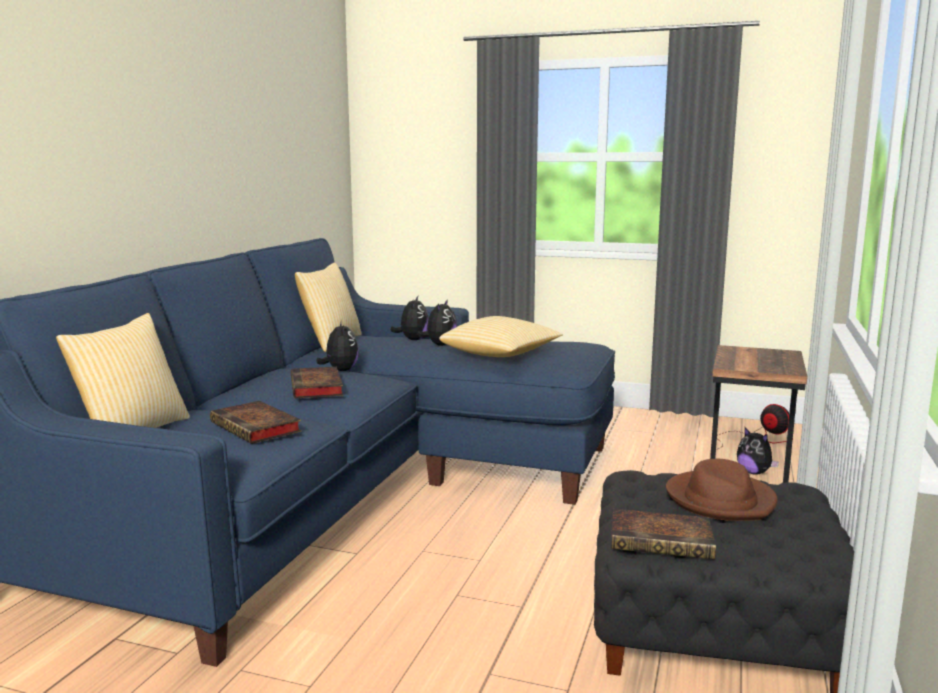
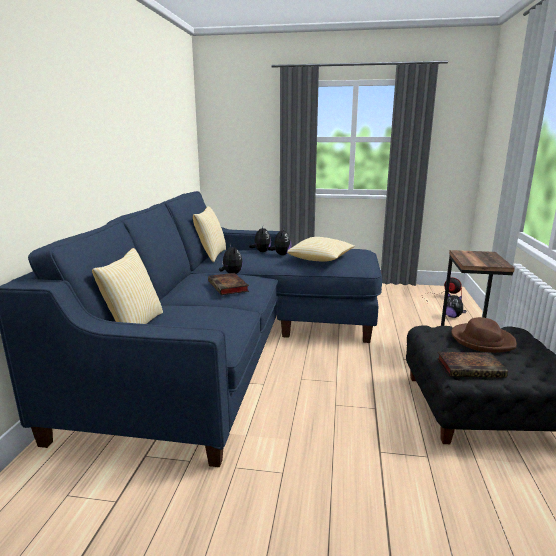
camera: 10 degrees left, 5 degrees up
(257, 428) = (214, 317): book -> none

